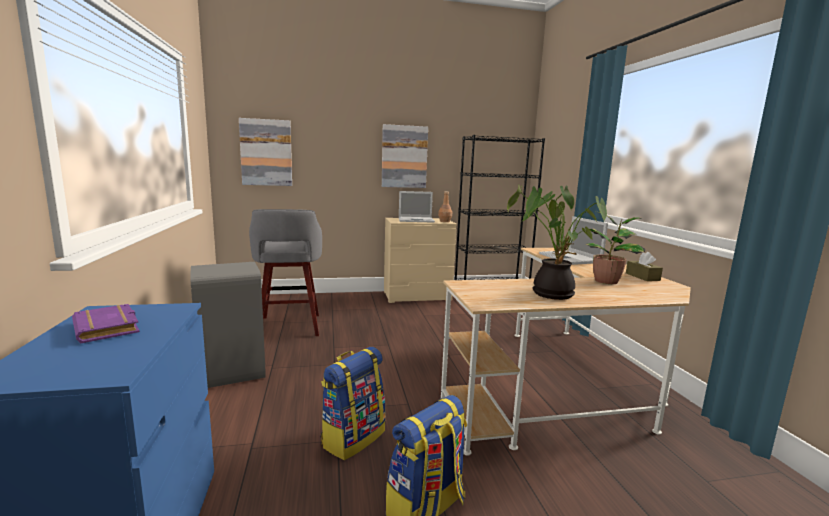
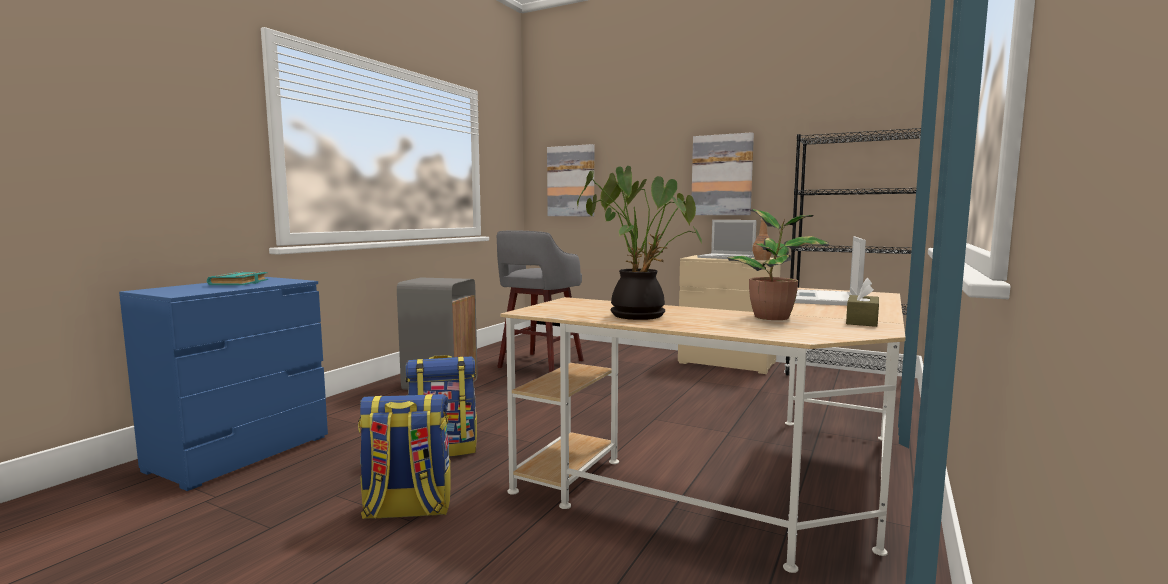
camera: 40 degrees right, 5 degrees down
(109, 328) = (240, 283): purple book -> turquoise book

